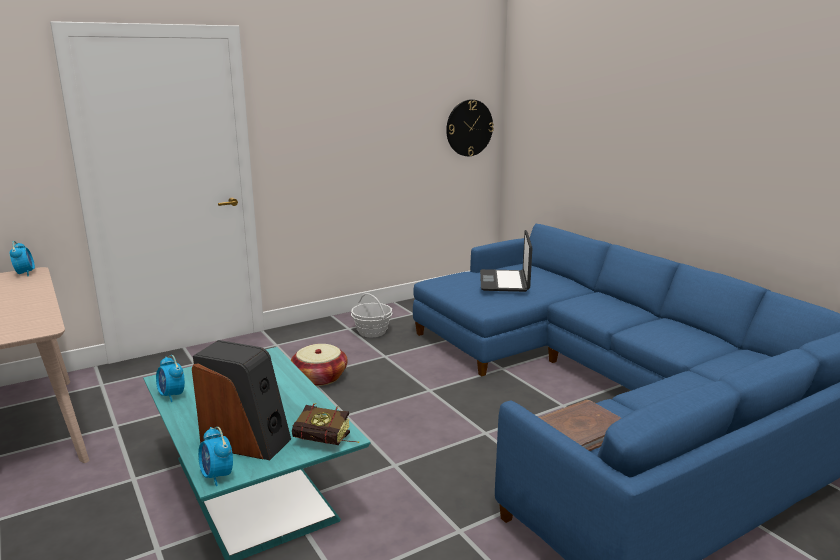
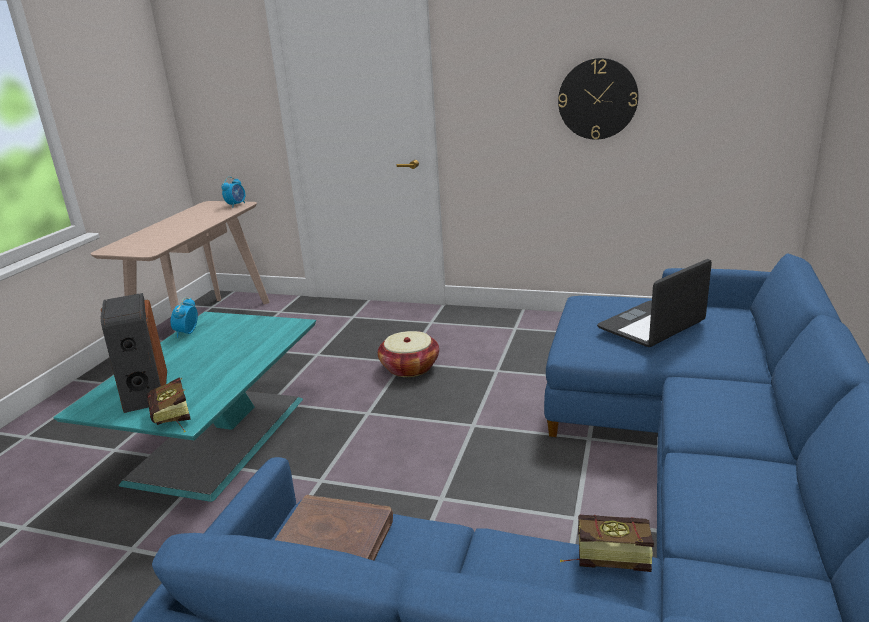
camera: 50 degrees right, 5 degrees up
(217, 476) = (85, 407): alarm clock -> none
(372, 332) = (529, 340): basket -> none
(469, 128) = (755, 93): wall clock -> wall clock (597, 99)
(682, 375) = (604, 556): none -> book

